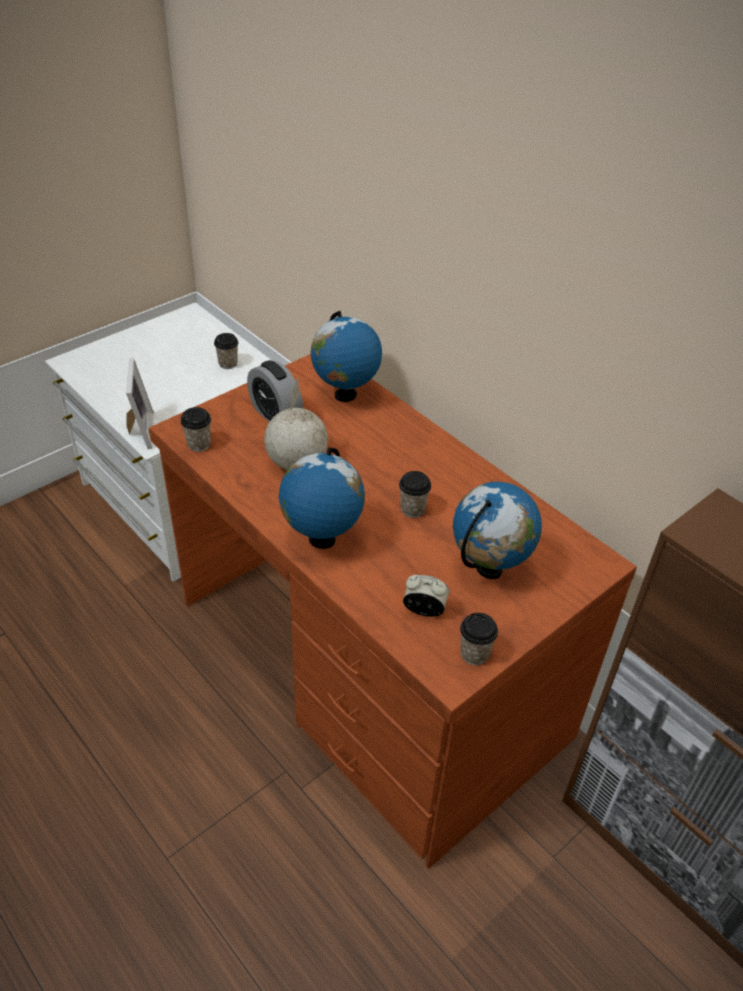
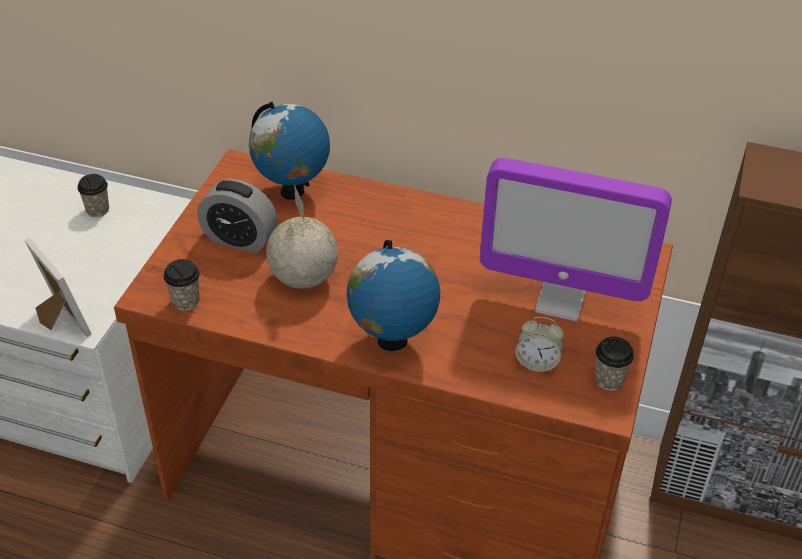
camera: 30 degrees left, 0 degrees up
(412, 509) = (450, 276): cup -> none
(424, 610) = (537, 362): alarm clock -> alarm clock turned 150 degrees counterclockwise
(489, 569) = (560, 301): globe -> monitor

